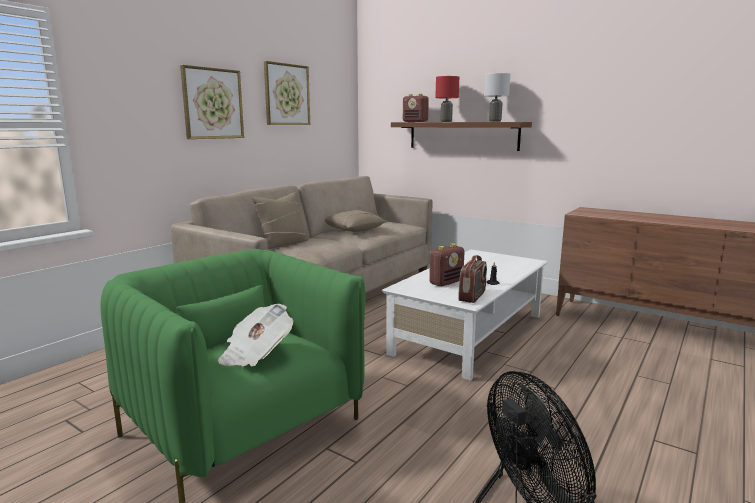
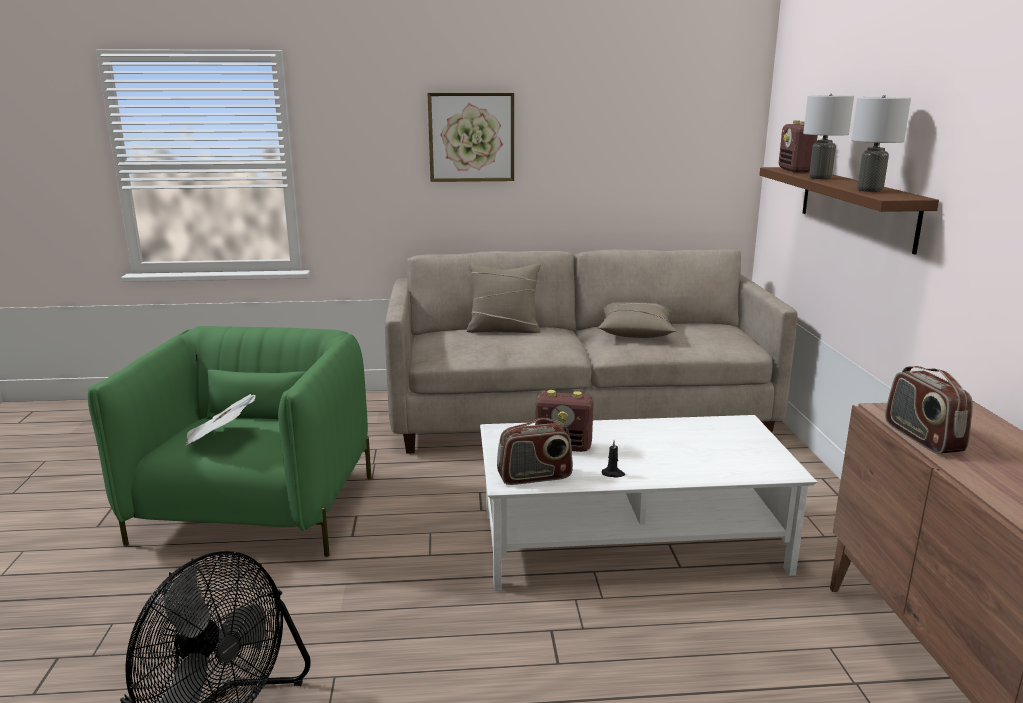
camera: 50 degrees right, 5 degrees up
(287, 94) = (601, 119): picture -> none
(445, 121) = (819, 178): red table lamp -> white table lamp
(610, 217) = (922, 438): none -> radio

